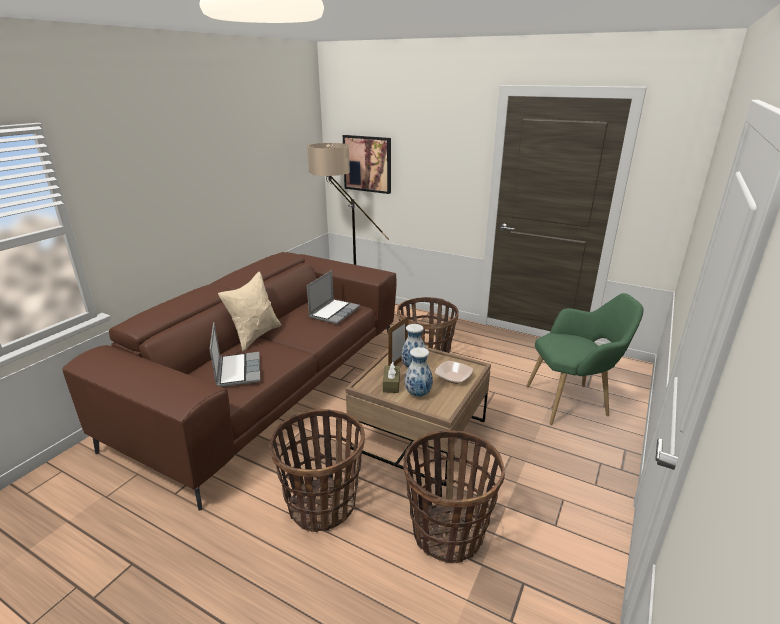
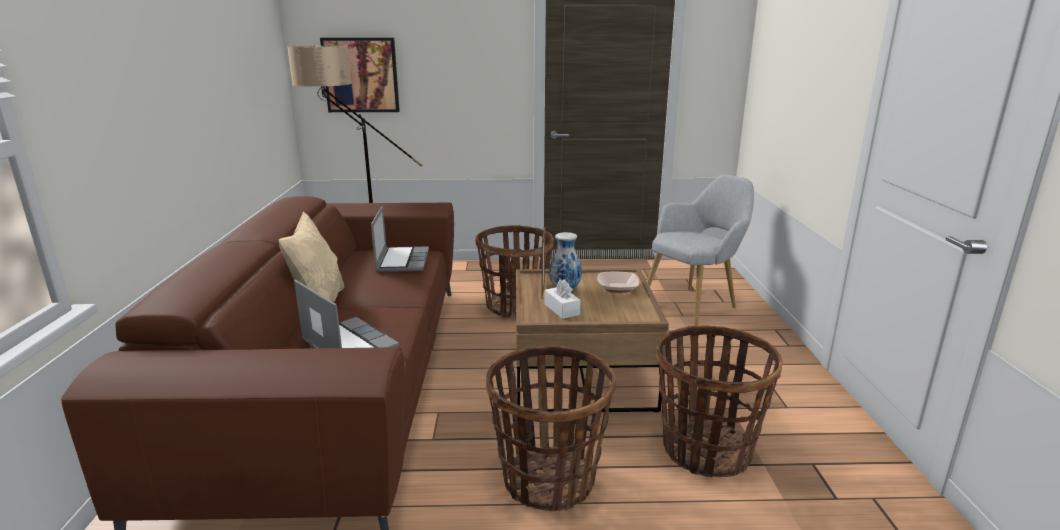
camera: 30 degrees left, 5 degrees down
(391, 384) = (561, 309): brown tissue box -> white tissue box
(418, 394) = (602, 310): vase -> none
(572, 402) = (694, 305): green armchair -> grey armchair

